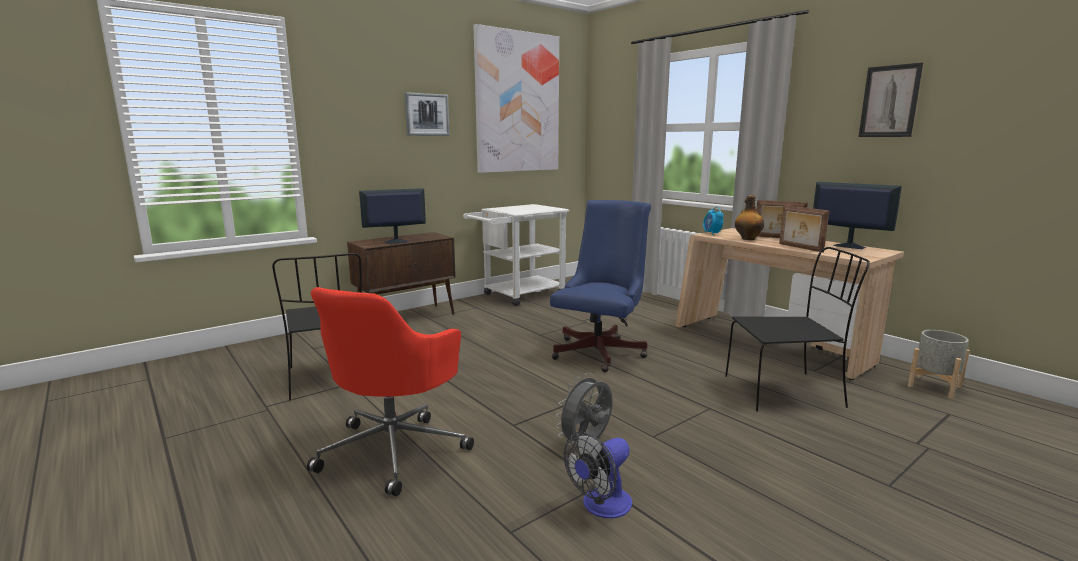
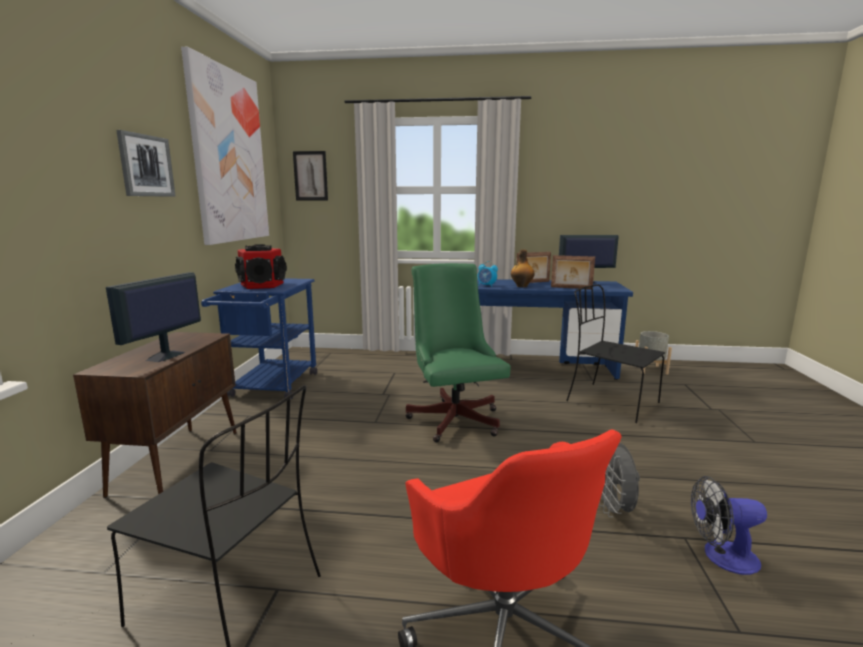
camera: 45 degrees left, 0 degrees up
(518, 209) = (262, 285): none -> speaker
(518, 296) = (271, 387): white cart -> blue cart
(601, 351) = (454, 417): blue office chair -> green office chair
(601, 506) = (721, 557): fan -> fan turned 90 degrees clockwise
(770, 344) = (538, 369): beige desk -> blue desk
(785, 391) = (610, 401): black chair -> black chair turned 90 degrees counterclockwise
(889, 101) = (589, 173): picture -> picture (310, 176)

